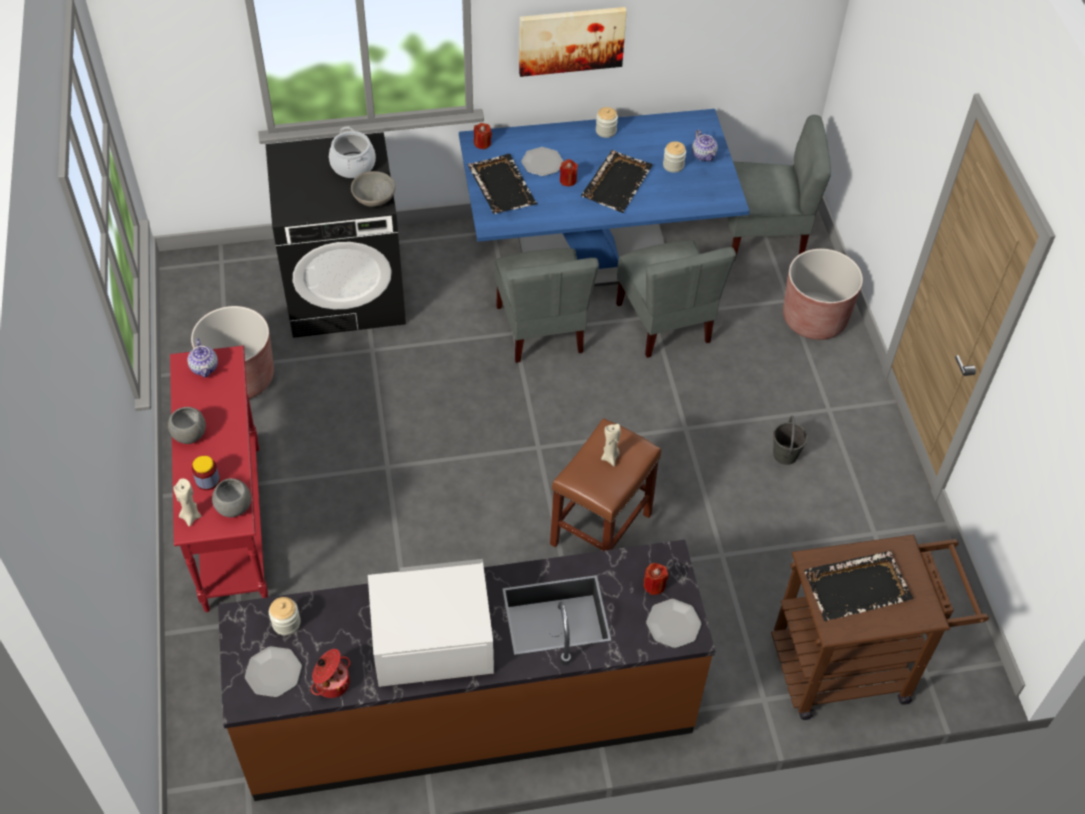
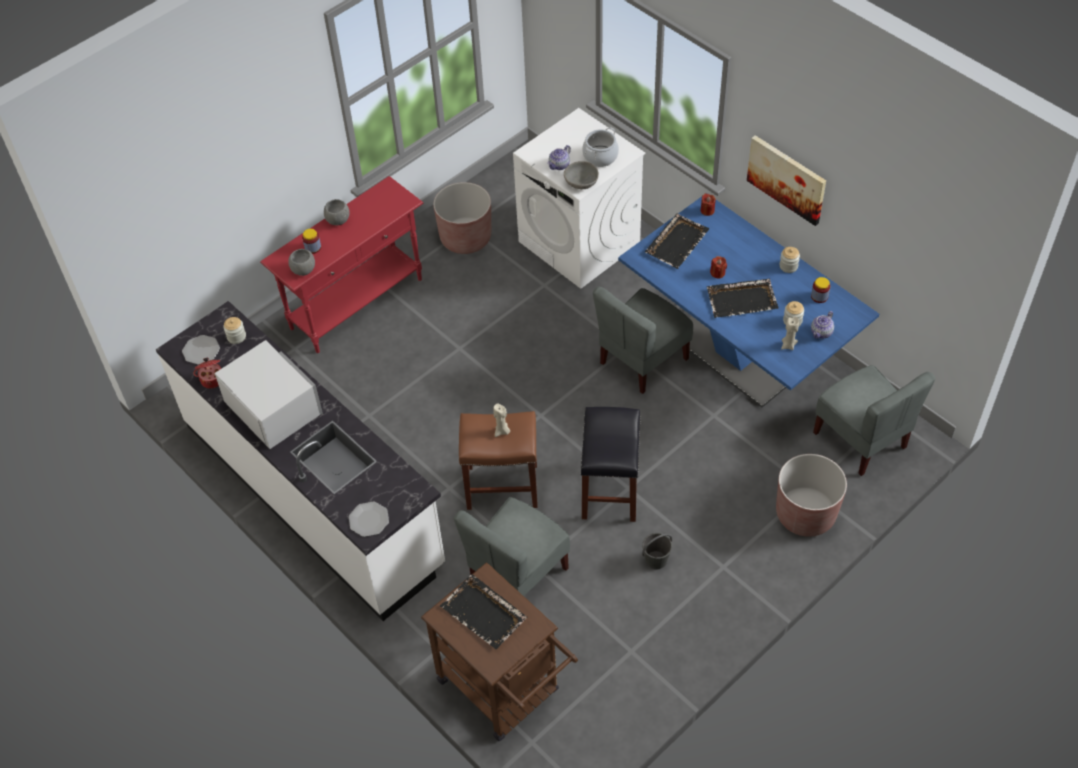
camera: 60 degrees right, 0 degrees up
(191, 516) = (283, 256): beige candle -> beige candle (788, 345)
(205, 367) = (391, 196): teapot -> teapot (559, 165)
(346, 291) = (579, 243): black washing machine -> white washing machine
(469, 712) = (314, 494): brown counter -> white counter
(542, 162) = (721, 250): plate -> none
(654, 585) = (391, 495): red candle -> none
(660, 132) = (819, 296): none -> jar
(665, 323) = (714, 425): grey chair -> grey chair (517, 574)
(678, 444) = (610, 491): none -> black stool

